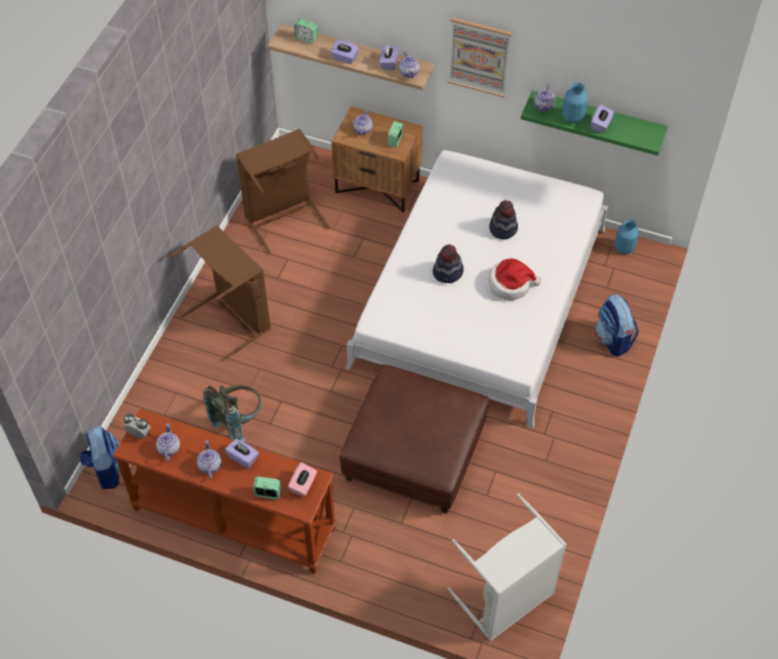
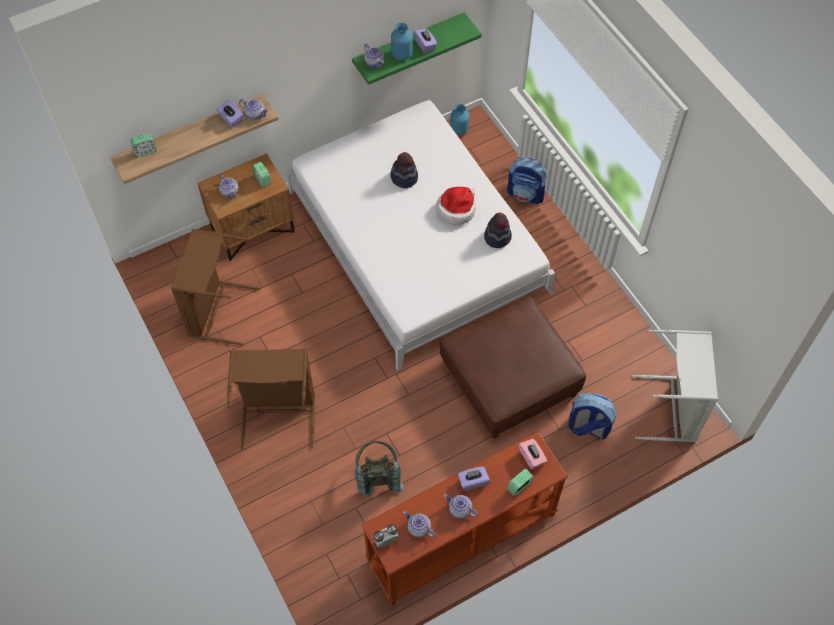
camera: 50 degrees left, 5 degrees up
(106, 470) = (337, 602): backpack -> backpack (588, 427)
(344, 58) = (194, 142): purple tissue box -> none
(448, 272) = (410, 238): hat -> hat (498, 237)
(479, 57) = (301, 60): picture -> none

